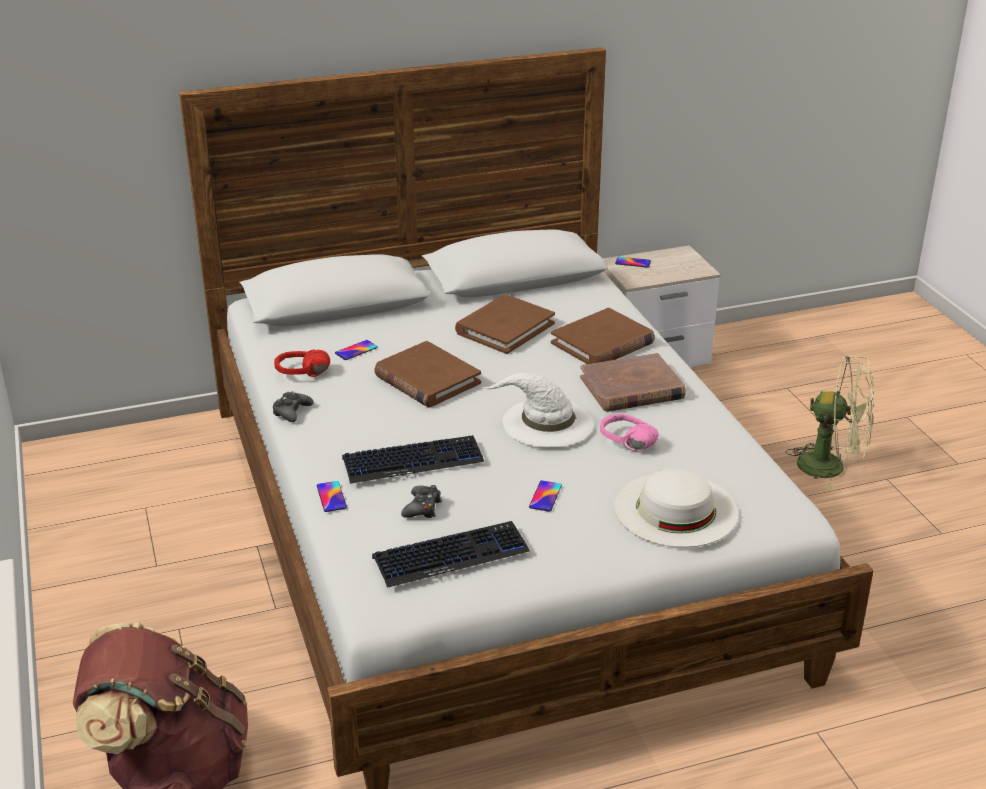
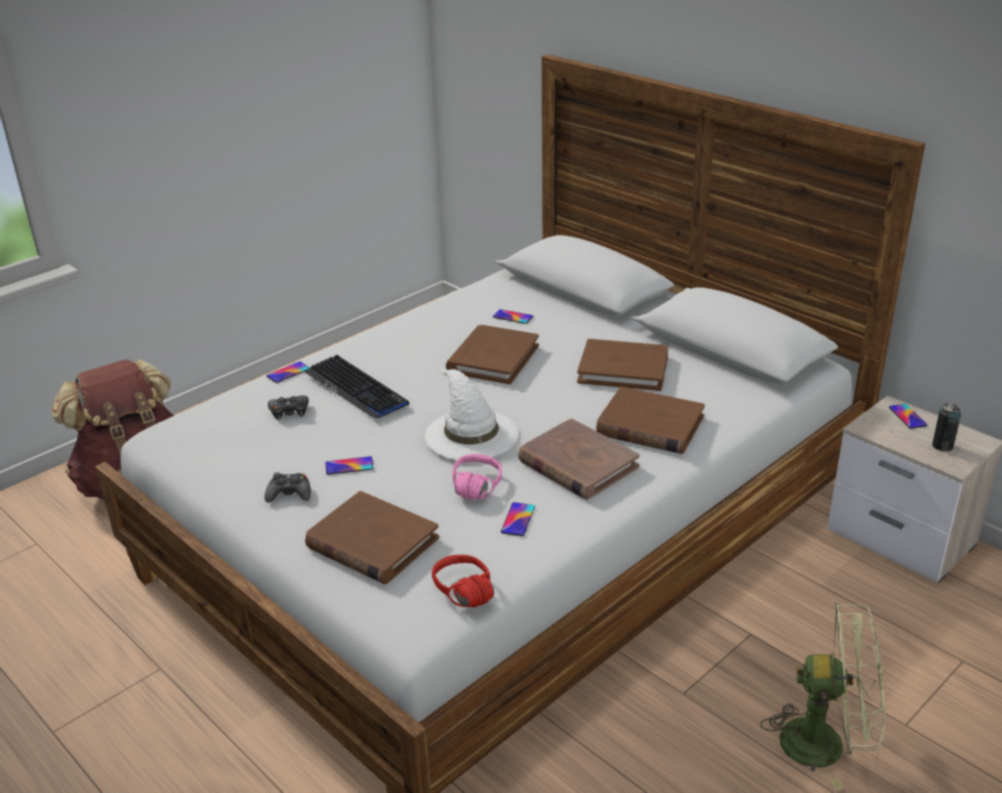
camera: 65 degrees right, 0 degrees up
(292, 411) = (397, 321): black game controller -> black game controller (289, 494)
(303, 377) = (451, 310): red headphones -> red headphones (455, 596)
(451, 555) = (231, 444): keyboard -> none
(676, 509) = (372, 543): white hat -> brown book
(678, 265) = (942, 446): none -> can
(688, 434) = (518, 519): none -> phone
(831, 467) = (826, 743): green fan -> green fan turned 75 degrees counterclockwise

